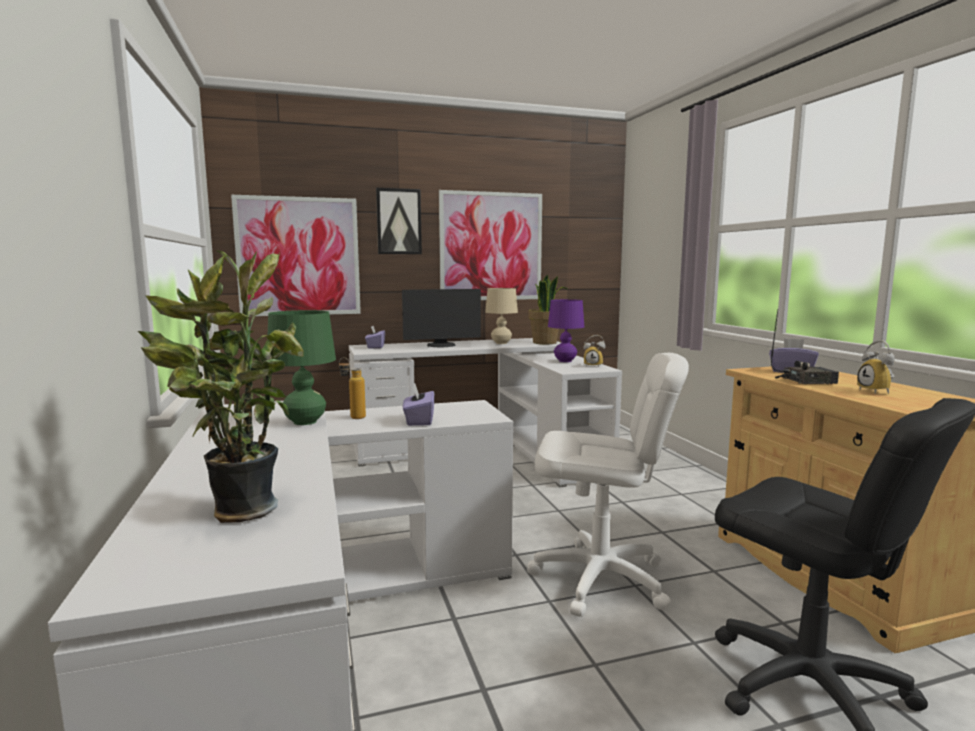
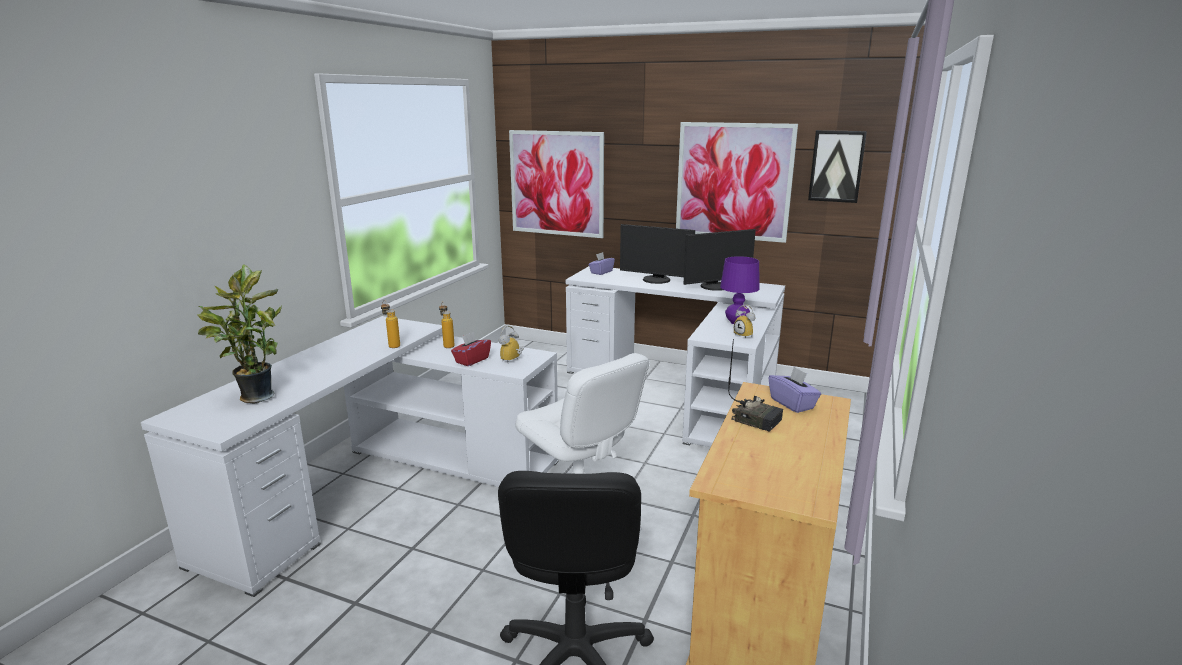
camera: 40 degrees right, 10 degrees up
(305, 422) = (392, 345): green table lamp -> bottle
(398, 221) = (641, 154): picture -> picture (836, 166)
(419, 421) = (472, 360): purple tissue box -> red tissue box
(501, 343) = (715, 287): beige table lamp -> monitor
(545, 342) = (759, 294): potted plant -> none
(878, 391) = (774, 453): alarm clock -> alarm clock (512, 361)

